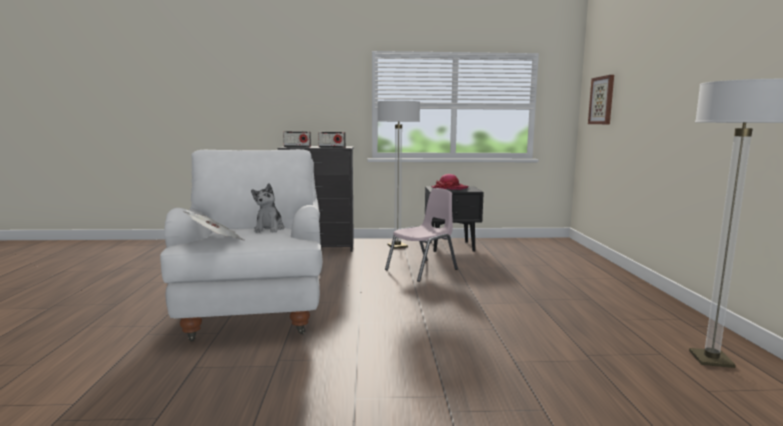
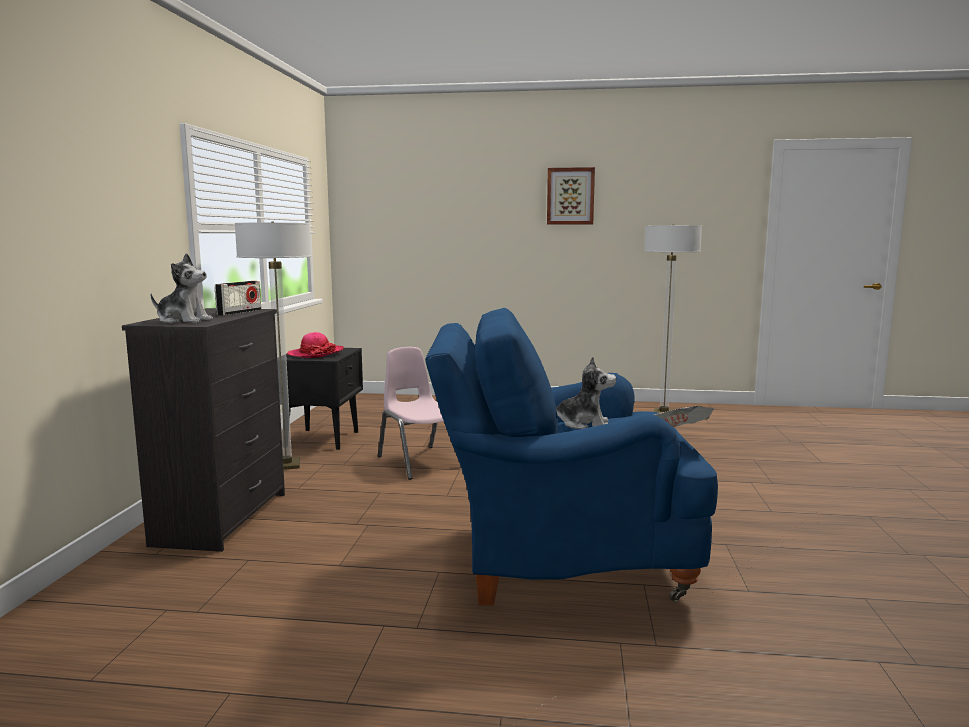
camera: 80 degrees left, 0 degrees up
(255, 311) = (560, 562): white armchair -> blue armchair
(297, 146) = (183, 321): radio -> plush toy
(602, 100) = (388, 224): picture -> picture (570, 196)

